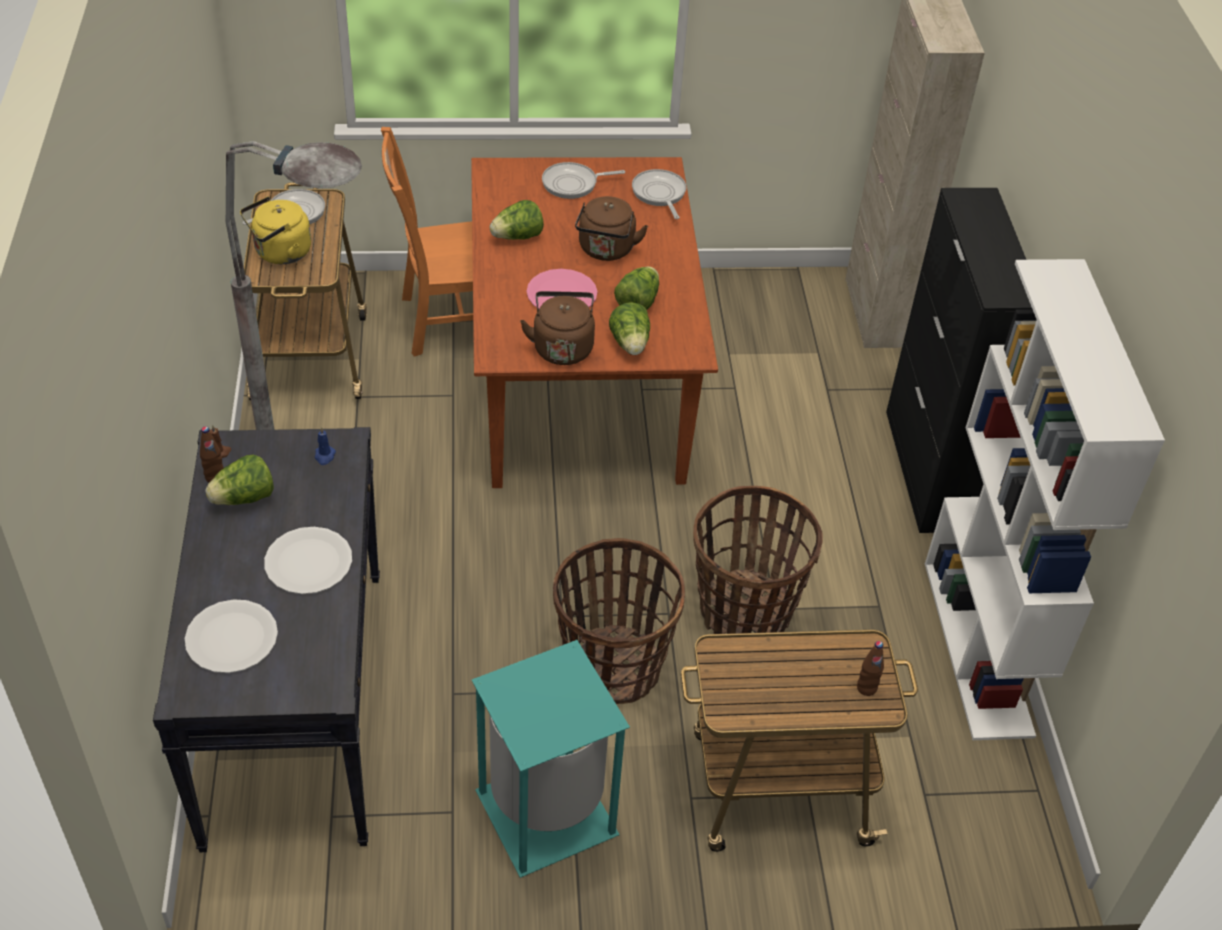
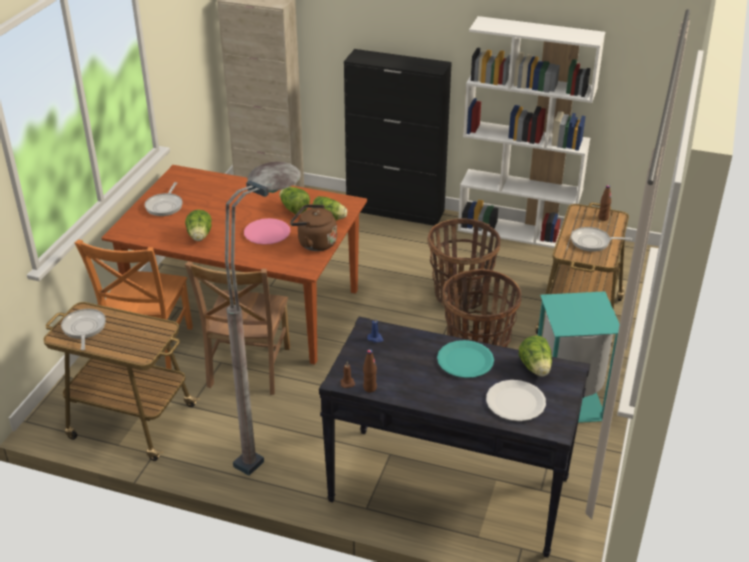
camera: 65 degrees left, 10 degrees down
(244, 498) = (396, 378): lettuce -> lettuce (535, 368)
(280, 253) = (125, 342): yellow kettle -> none
(308, 562) = (465, 361): white plate -> turquoise plate
(450, 425) = (248, 369): none -> brown chair
(606, 250) = (239, 209): brown kettle -> none
(659, 194) = (202, 179): frying pan -> frying pan (593, 242)

